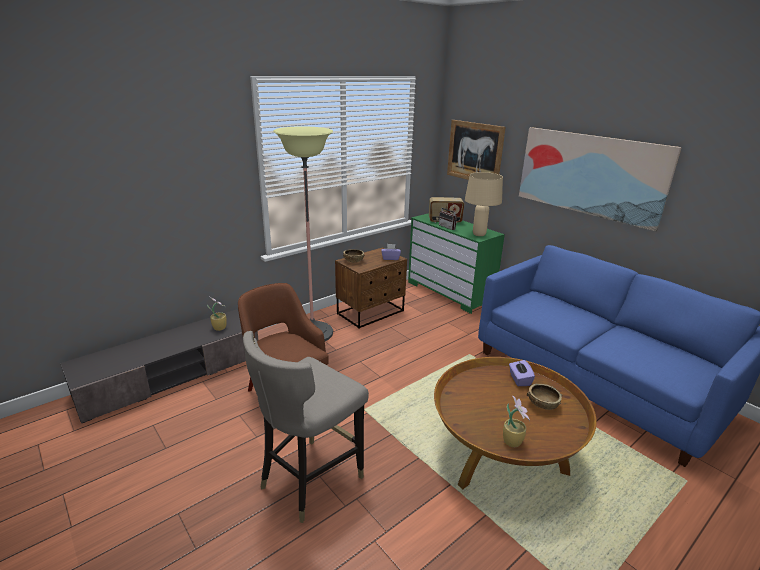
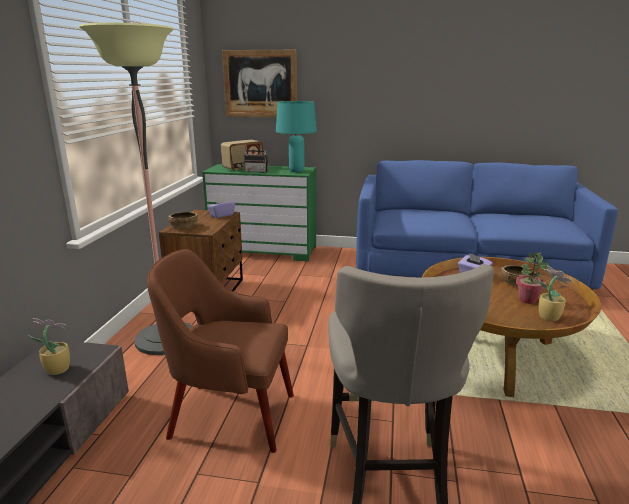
camera: 40 degrees left, 5 degrees down
(479, 234) = (296, 171): beige table lamp -> turquoise table lamp
(523, 420) = (527, 300): none -> potted plant
(589, 175) = (400, 85): picture -> none

